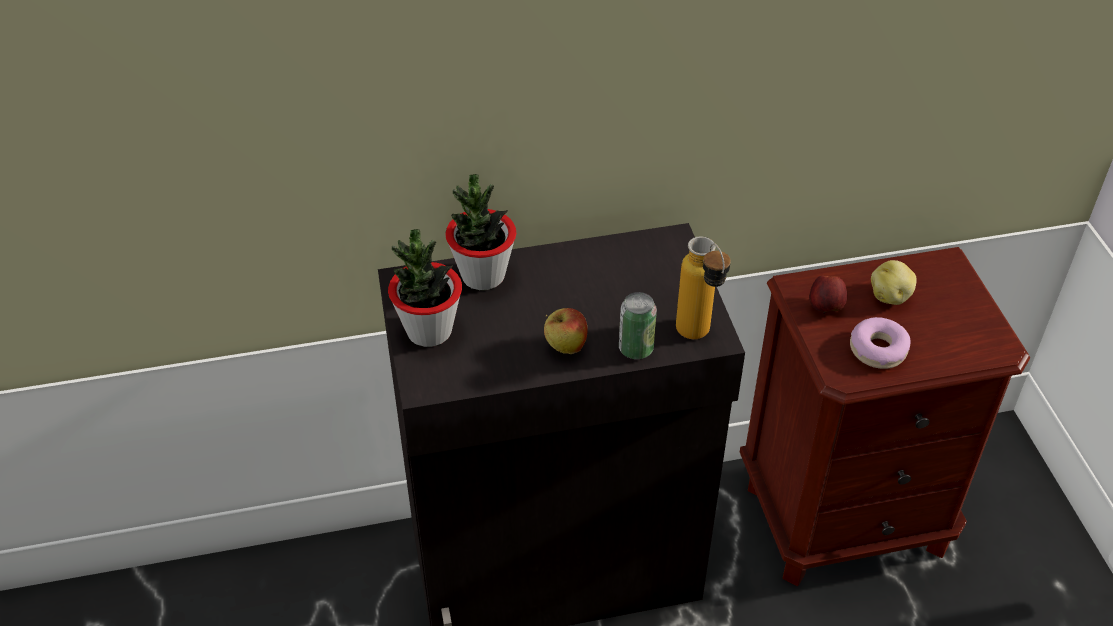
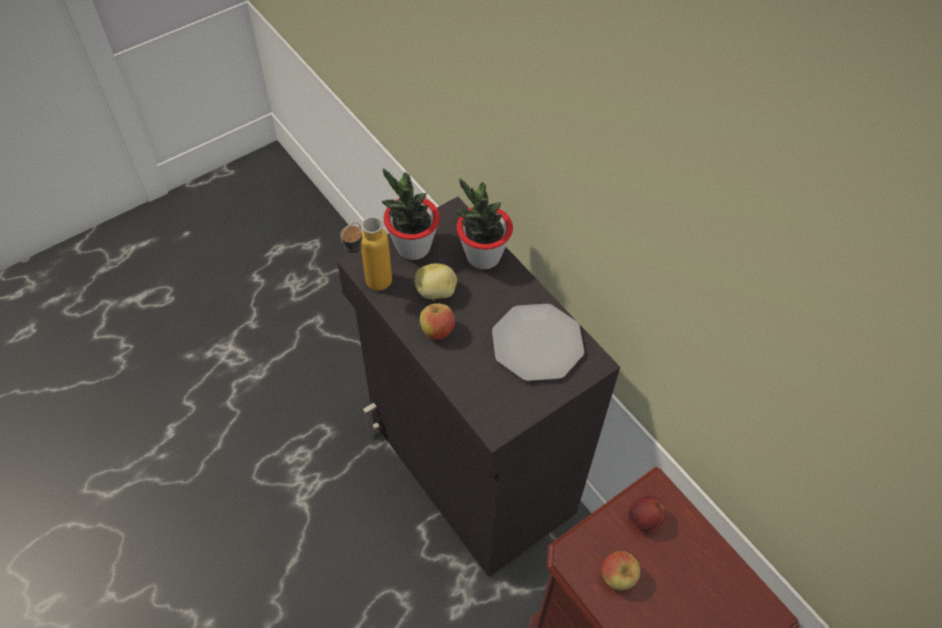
camera: 65 degrees right, 10 degrees up
(627, 272) = (537, 343): none -> plate
(636, 349) = (457, 376): can -> none
(698, 338) = (489, 415): bottle -> bottle (370, 287)
(878, 350) = (617, 577): donut -> apple
(890, 296) = (690, 571): potato -> potato (436, 292)

